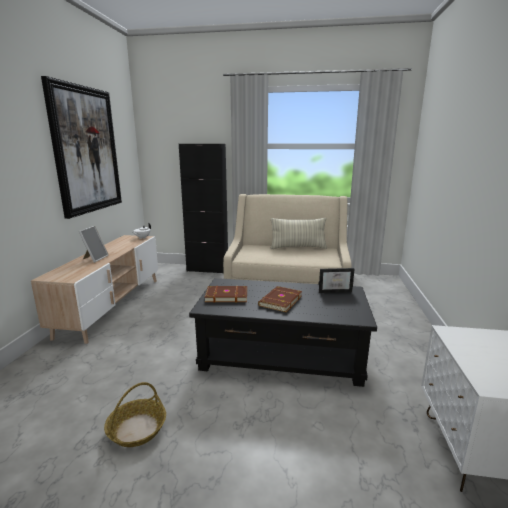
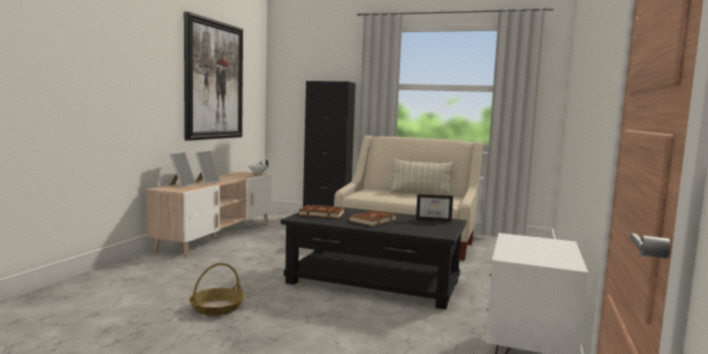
camera: 10 degrees right, 10 degrees down
(69, 268) = (181, 185): none -> picture frame

